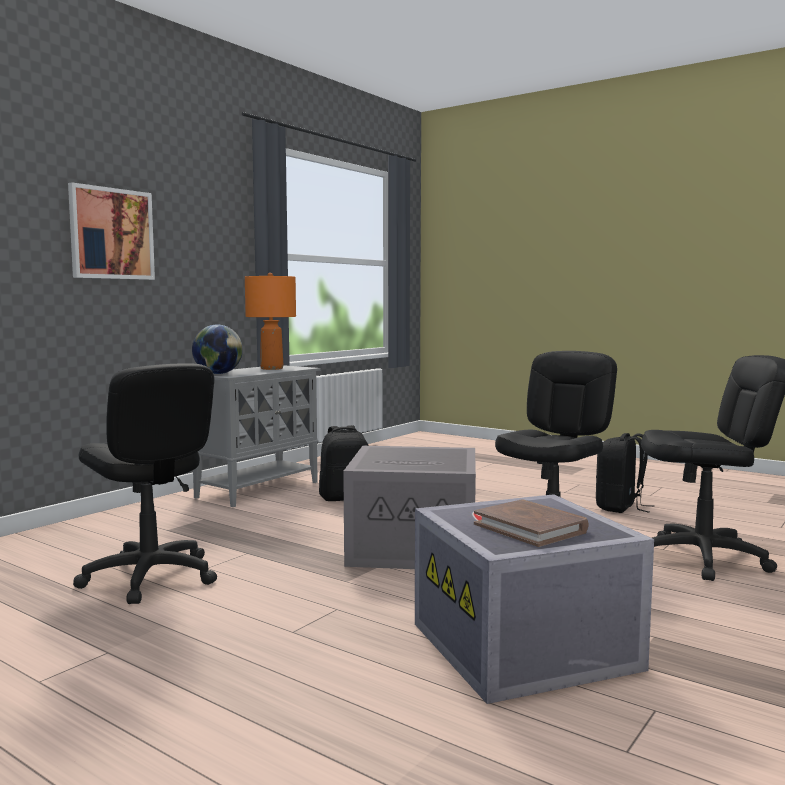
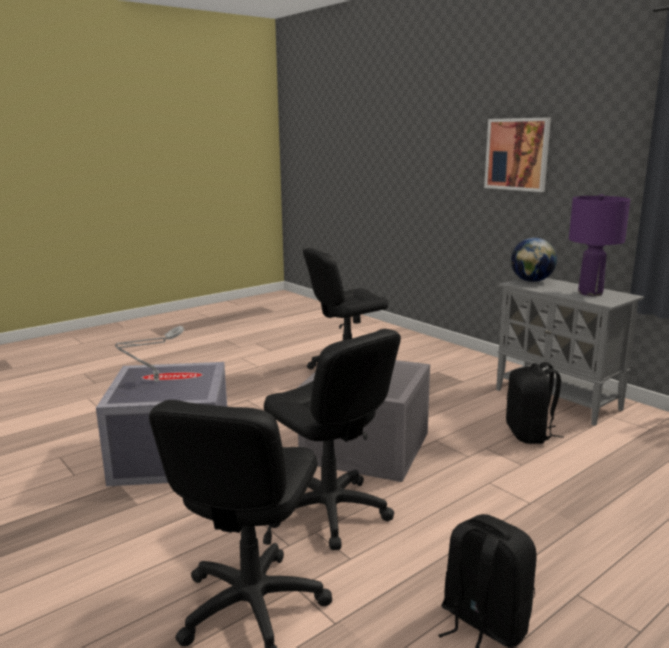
camera: 105 degrees right, 10 degrees up
(272, 368) = (590, 293): orange table lamp -> purple table lamp
(530, 528) = (154, 381): brown book -> grey table lamp

